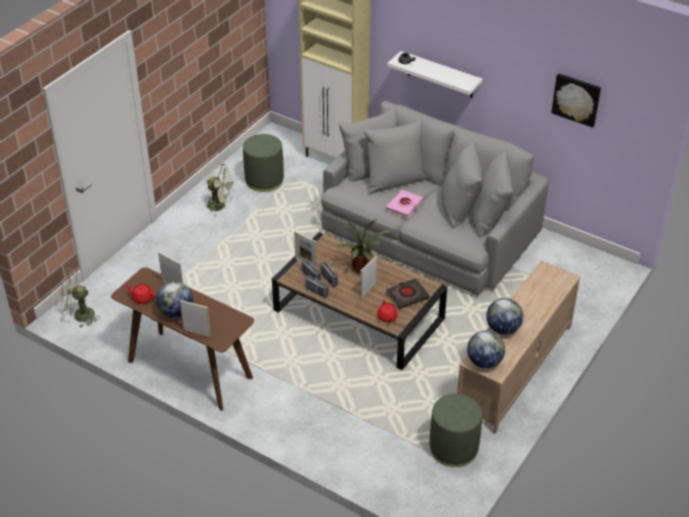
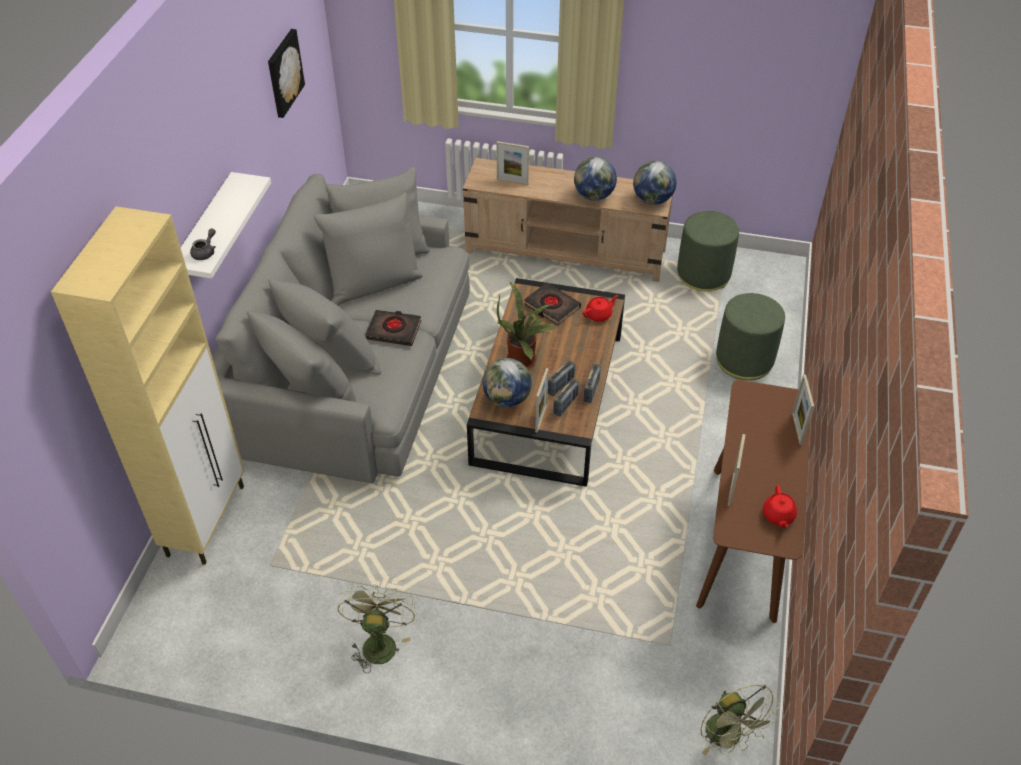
camera: 110 degrees left, 5 degrees up
(176, 312) = (778, 465): globe -> globe (507, 399)
(264, 180) = (288, 602): green ottoman -> green ottoman (744, 359)
(368, 290) = (560, 343): picture frame -> picture frame (512, 181)
(404, 206) = (394, 330): pink book -> black book

